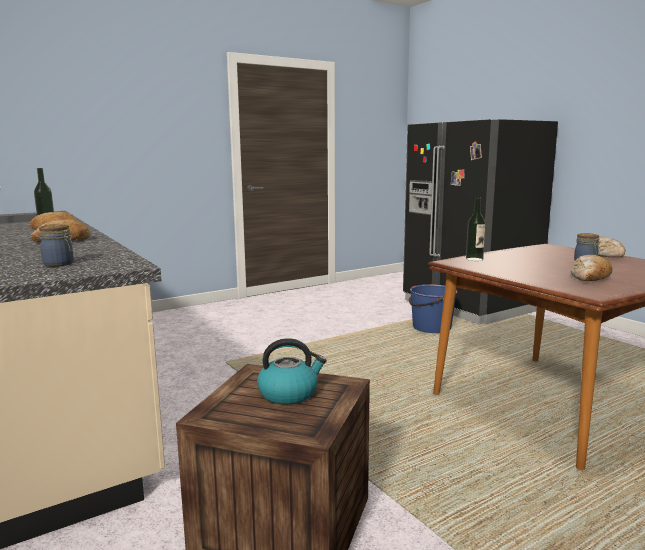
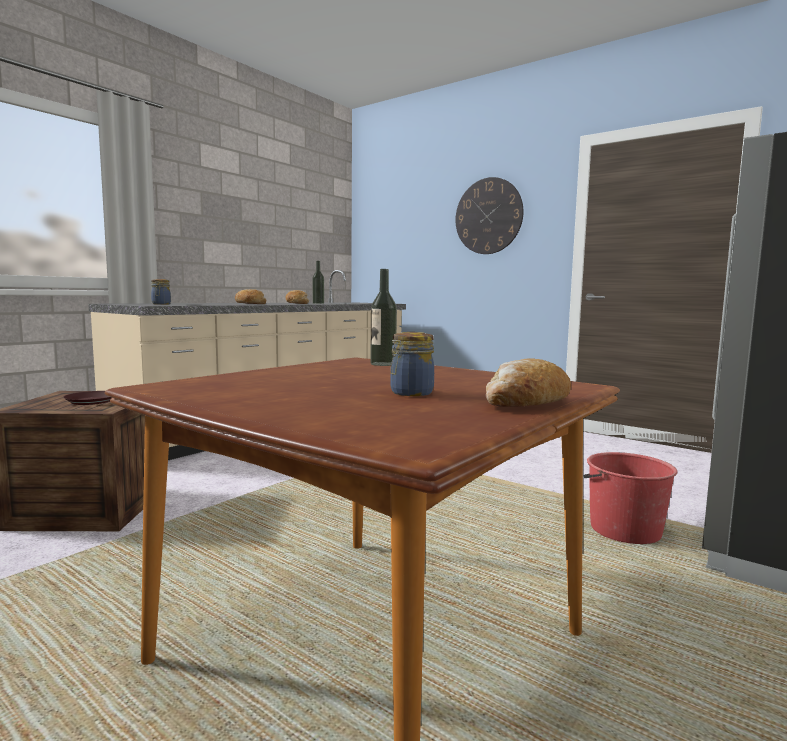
camera: 70 degrees right, 5 degrees down
(147, 112) = (488, 216): none -> wall clock
(289, 393) = (92, 401): kettle -> brown plate
(431, 328) = (624, 530): blue bucket -> red bucket
(589, 277) = (271, 389): bread -> none

